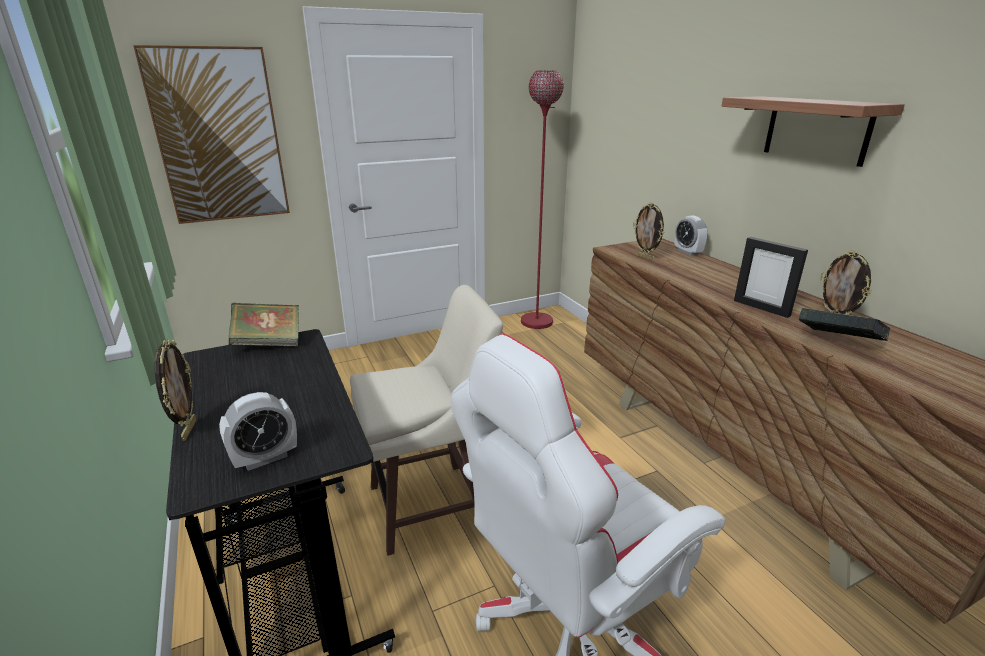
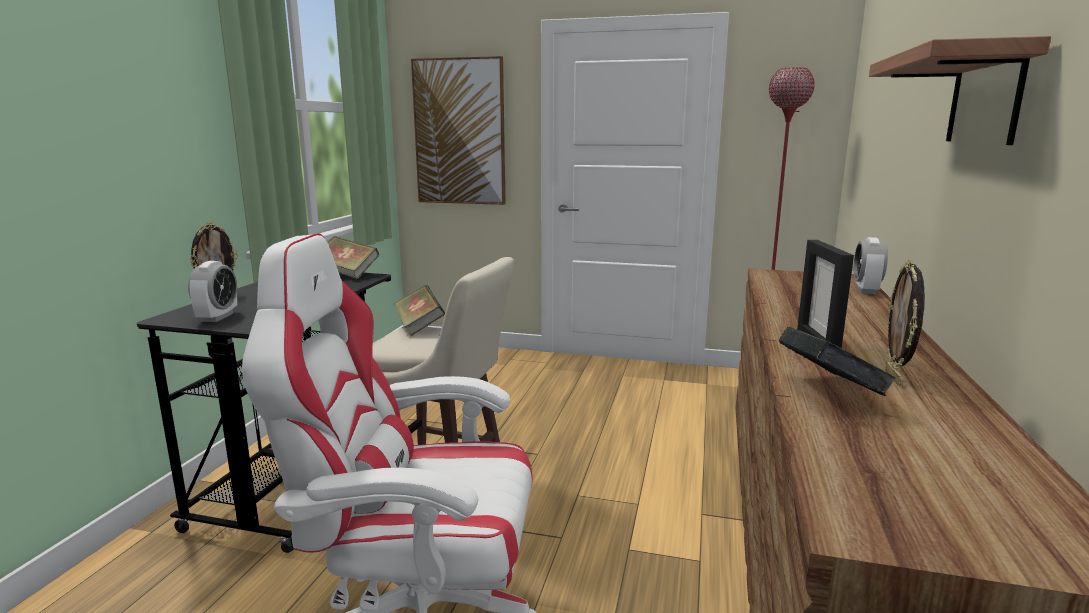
camera: 40 degrees right, 10 degrees down
(265, 458) = (217, 317): alarm clock -> alarm clock turned 90 degrees counterclockwise
(378, 375) = (419, 327): none -> book
(645, 257) = (789, 284): picture frame -> none

